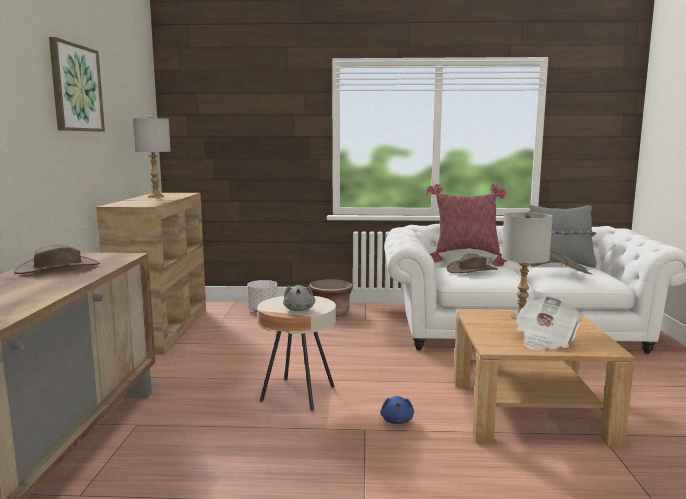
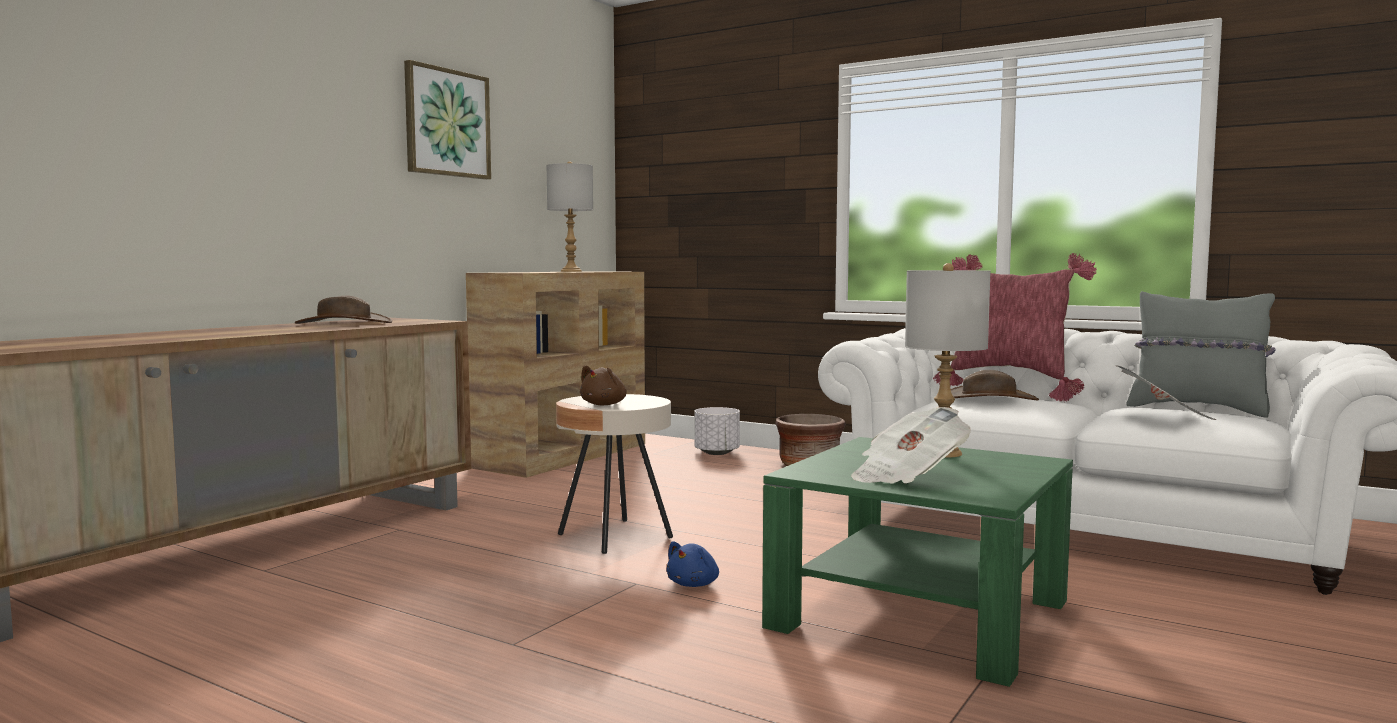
camera: 30 degrees right, 5 degrees down
(299, 310) = (605, 405): grey plush toy -> brown plush toy
(529, 410) = (920, 614): brown coffee table -> green coffee table

